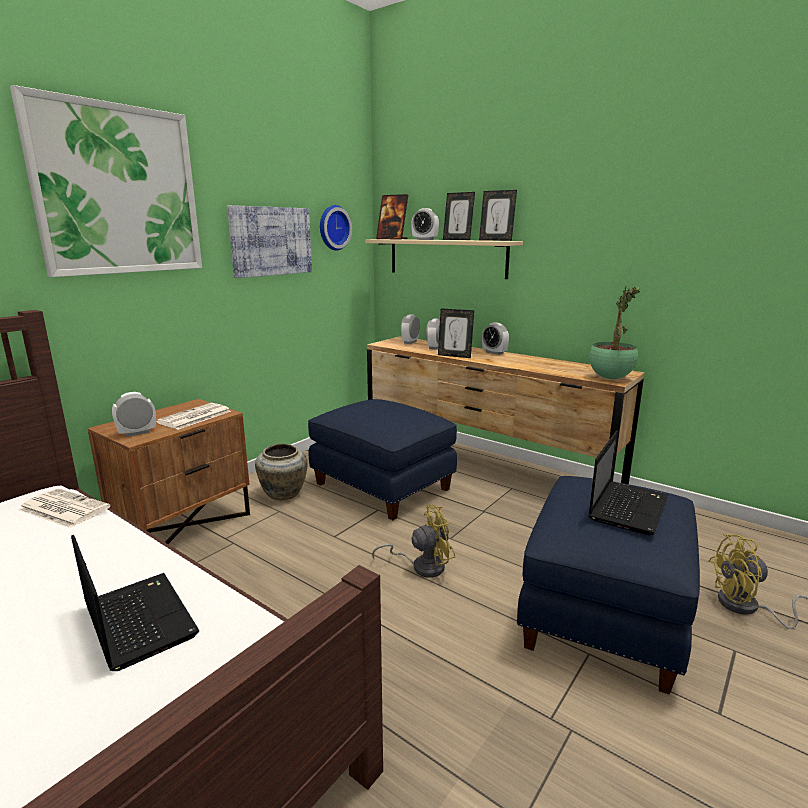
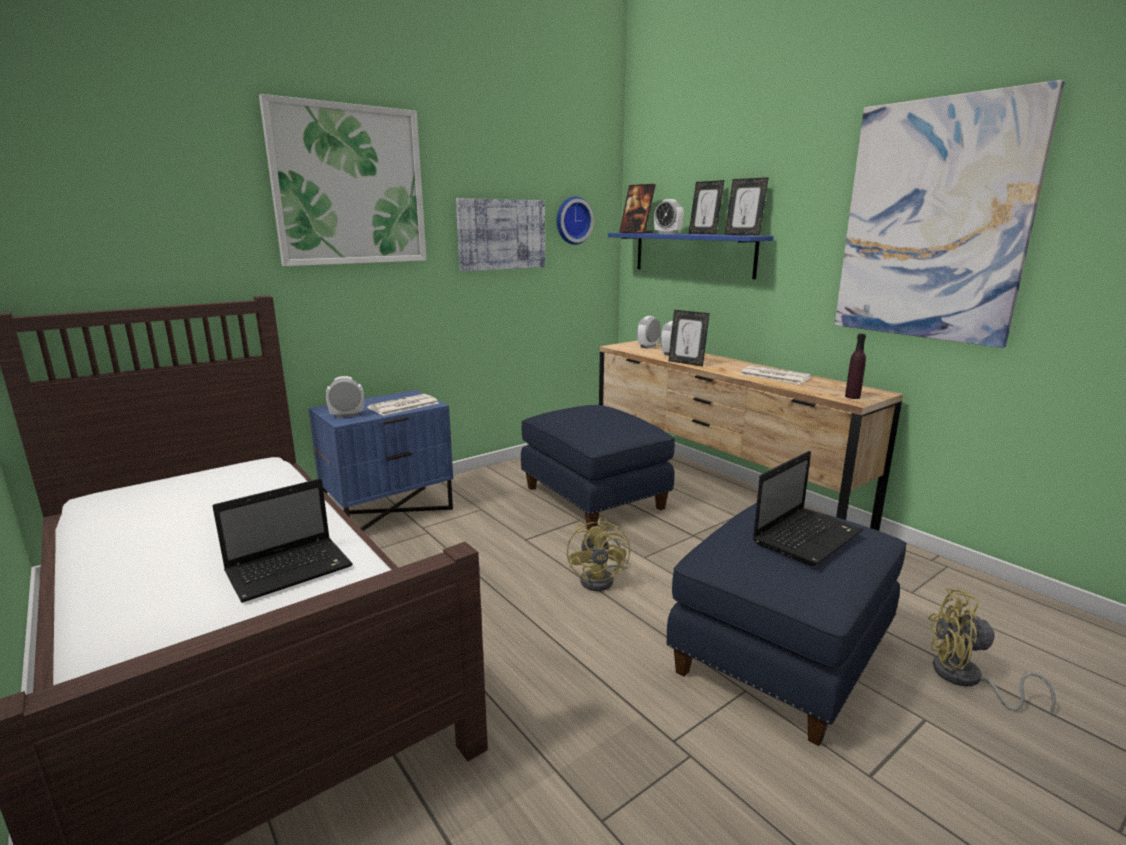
camera: 15 degrees right, 0 degrees up
(63, 509) = (270, 475): newspaper -> newspaper (774, 376)
(138, 619) = (291, 569): laptop -> laptop turned 75 degrees clockwise
(183, 525) = (389, 511): brown nightstand -> blue nightstand
(283, 494) = (491, 494): beige vase -> none
(422, 566) = (602, 579): yellow fan -> yellow fan turned 90 degrees clockwise
(446, 257) = (692, 254): beige shelf -> blue shelf
(494, 352) = (735, 362): alarm clock -> none
(610, 378) = (852, 397): potted plant -> purple bottle
(664, 228) = (933, 222): none -> picture

